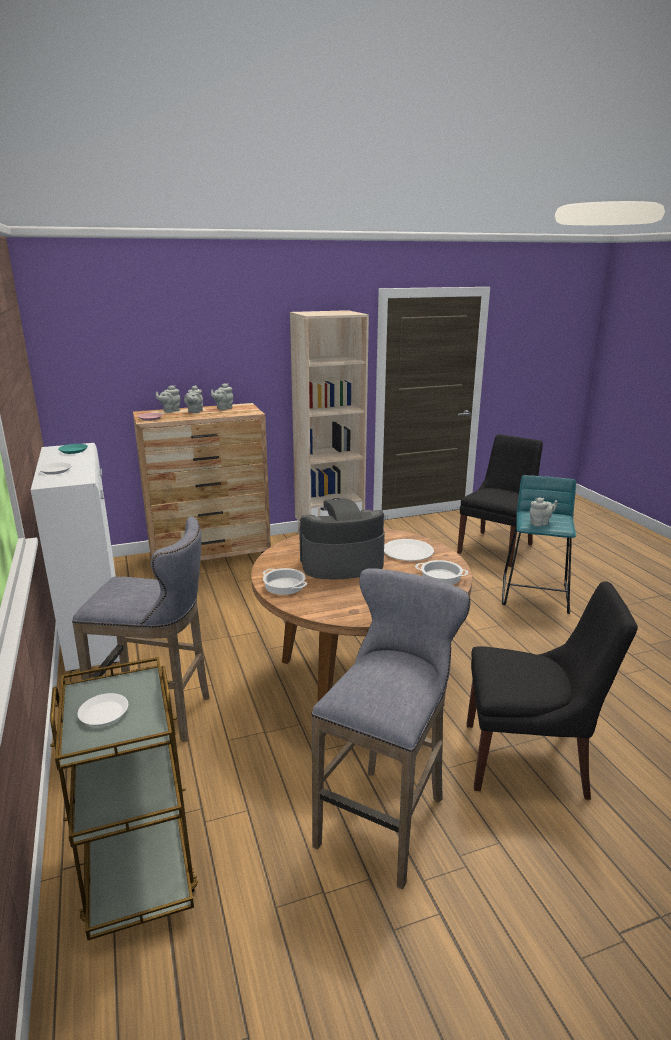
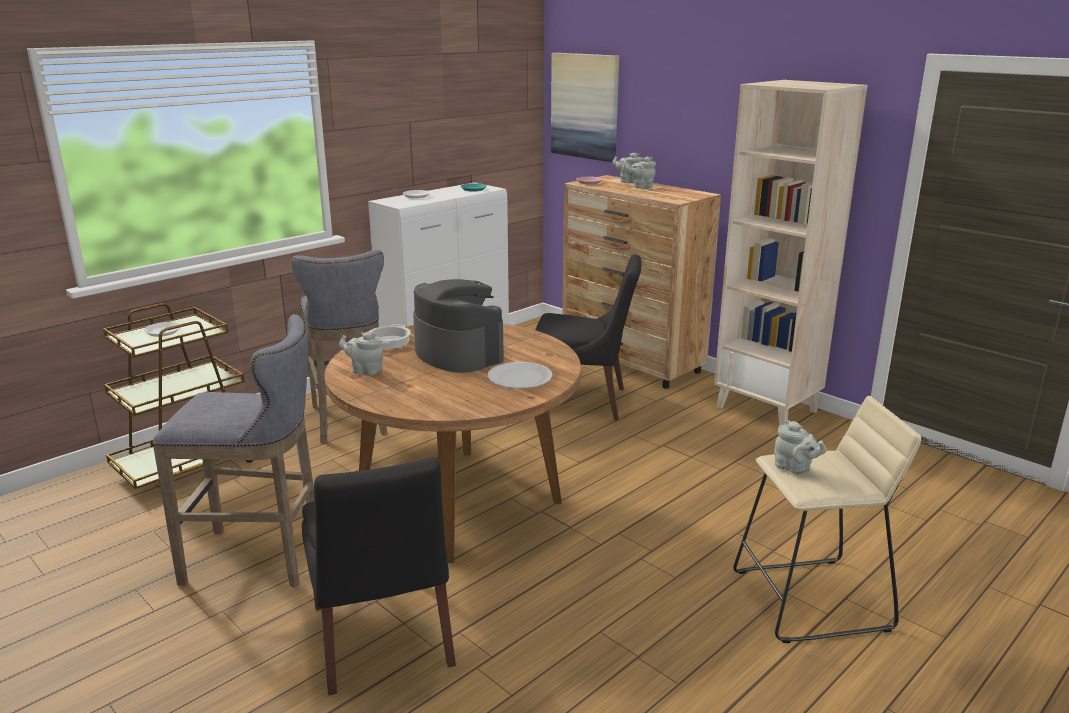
camera: 65 degrees right, 0 degrees up
(90, 354) = (585, 106): none -> picture
(223, 408) = (672, 191): grey teapot -> grey teapot (365, 370)
(441, 576) = (466, 402): cooking pot -> none
(496, 547) = (934, 539): black chair -> black chair (583, 402)
(535, 594) = (811, 600): turquoise stool -> beige stool

